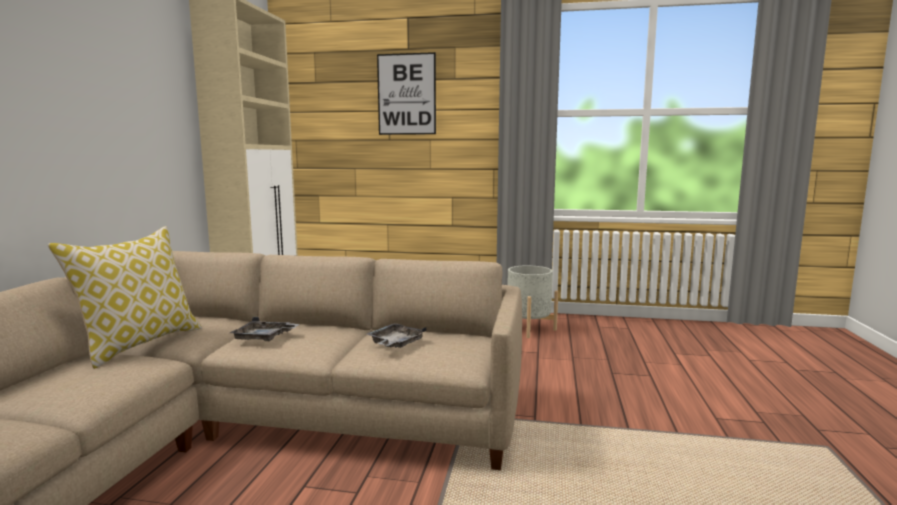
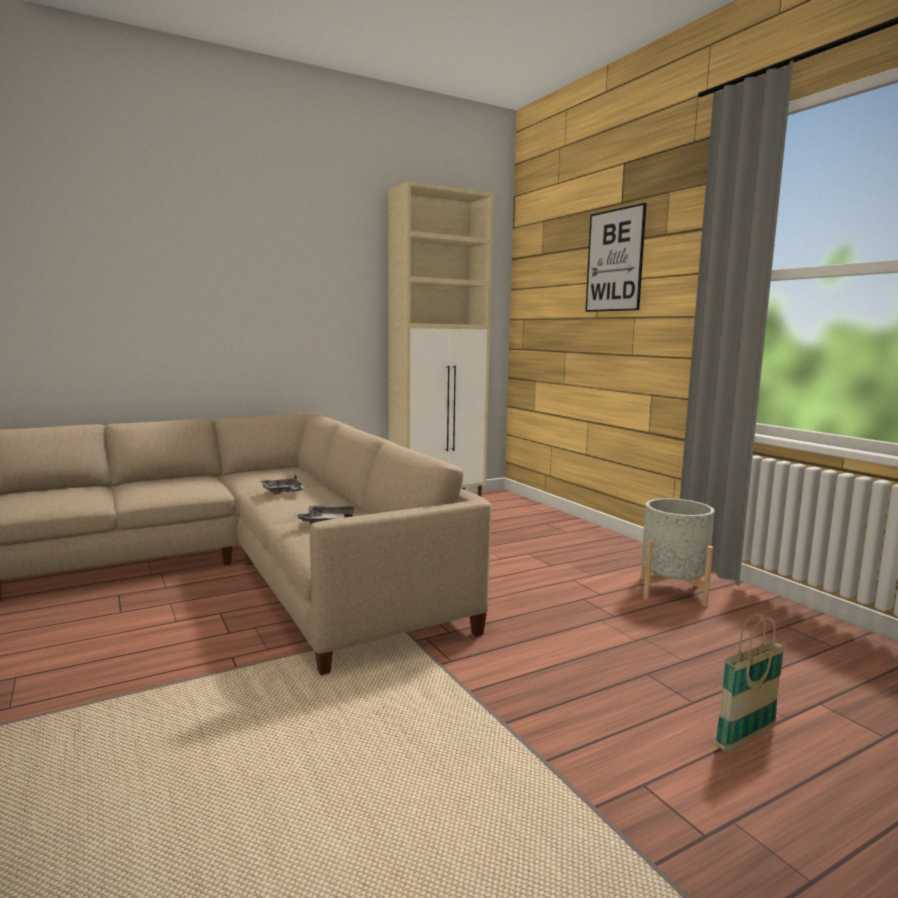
camera: 50 degrees right, 0 degrees up
(140, 344) = (232, 476): pillow -> none
(691, 379) = (745, 738): none -> basket

